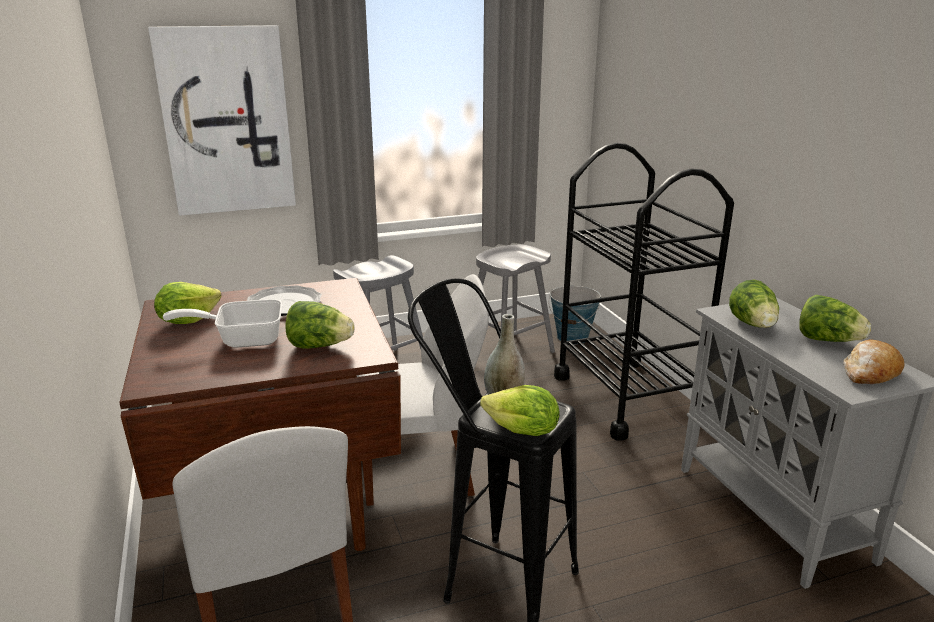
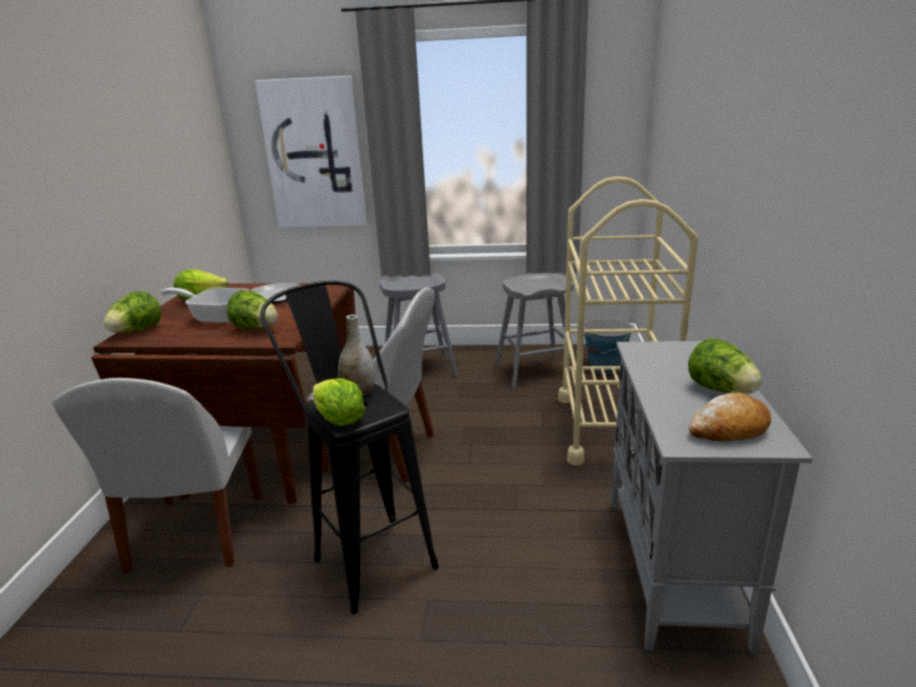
camera: 25 degrees right, 0 degrees up
(626, 397) = (612, 428): black cart -> beige cart
(753, 325) = (656, 364): lettuce -> lettuce (137, 331)

